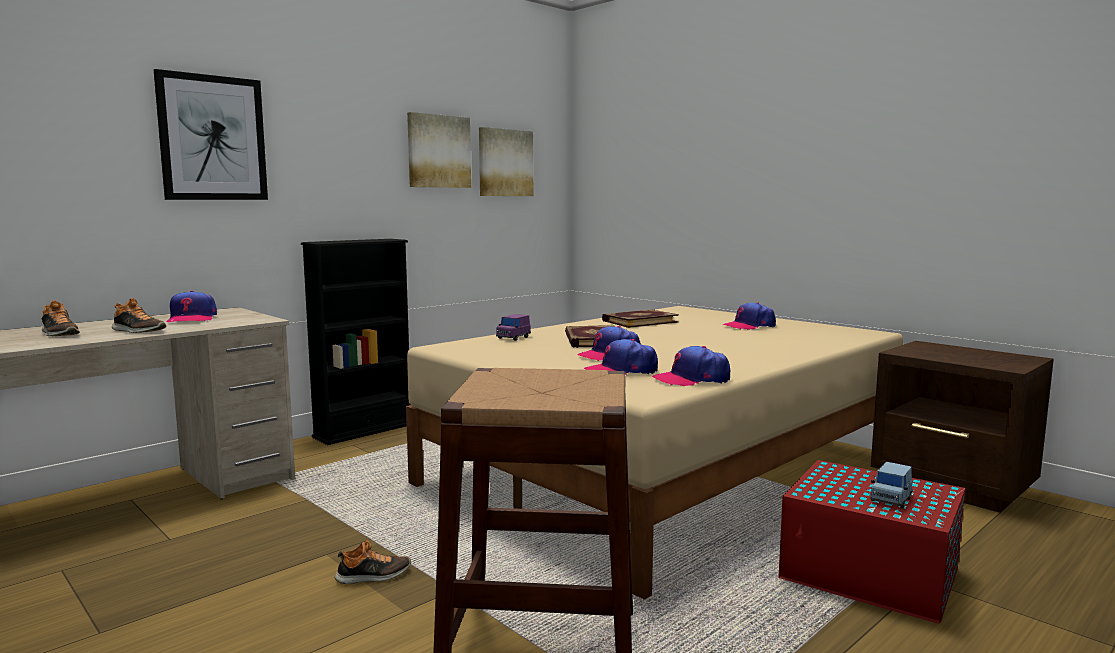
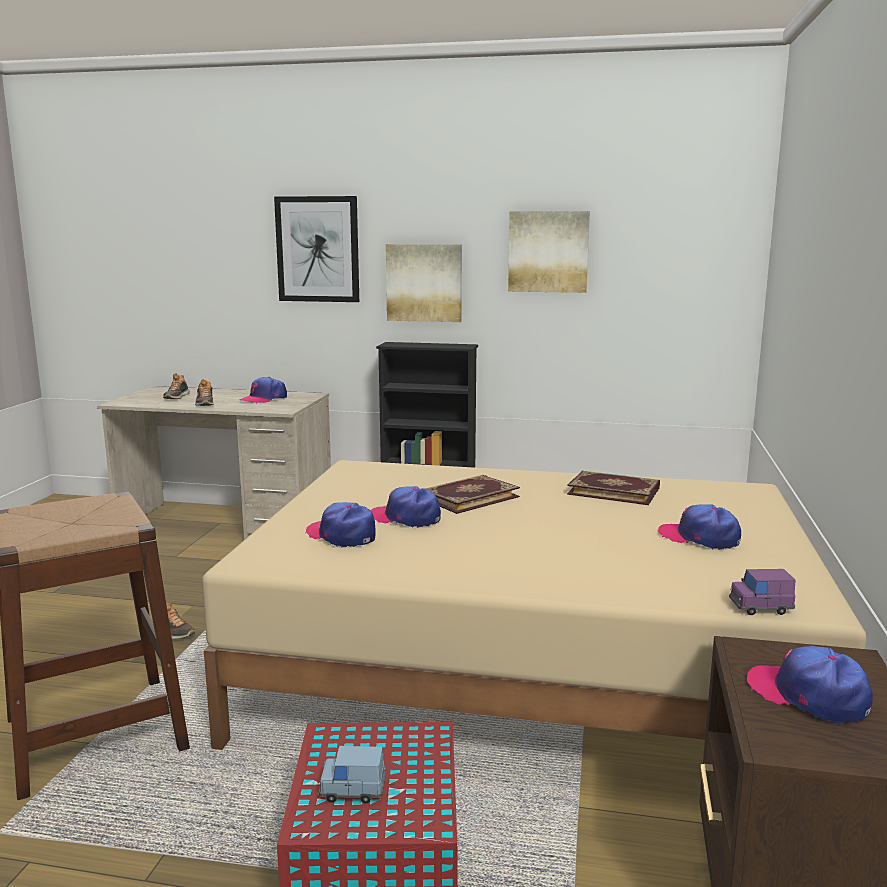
camera: 55 degrees right, 5 degrees up
(505, 163) = (646, 262): picture -> picture (424, 282)
(513, 338) = (429, 473): purple toy car -> purple toy car (760, 607)
(692, 379) = (340, 566): cap -> cap (808, 695)

